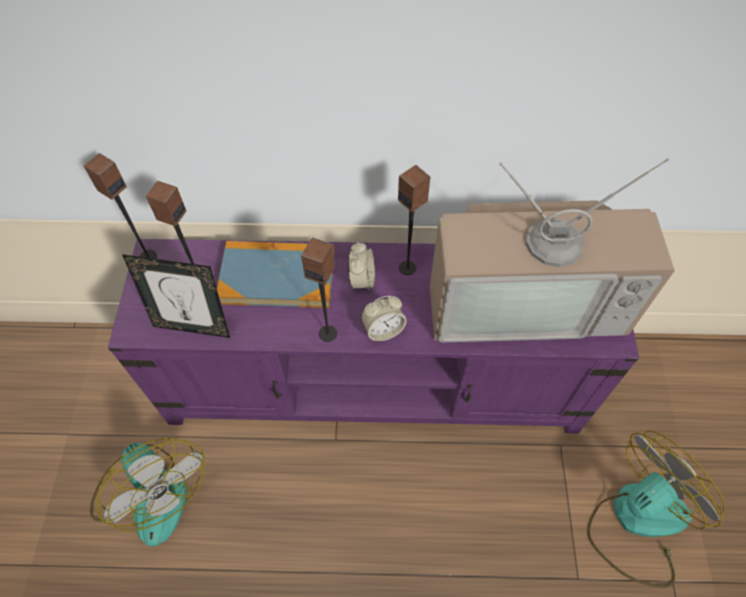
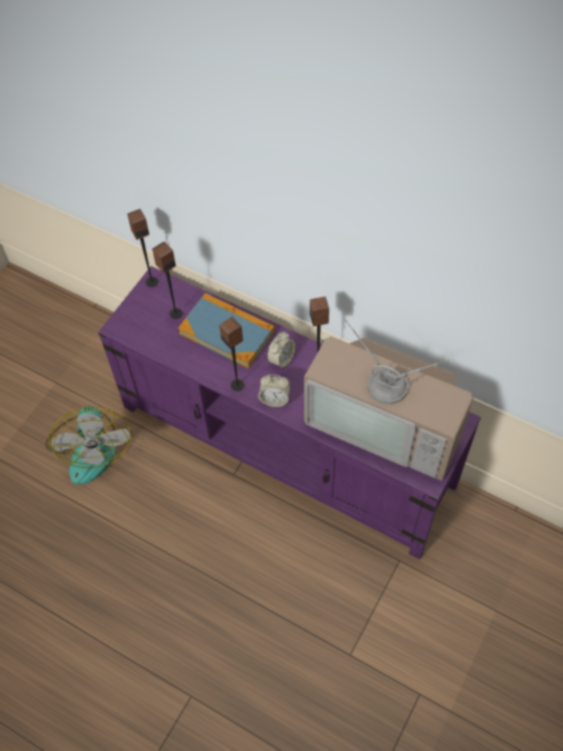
camera: 30 degrees right, 0 degrees up
(193, 326) = (156, 341): picture frame -> none
(636, 521) = (421, 642): fan -> none

